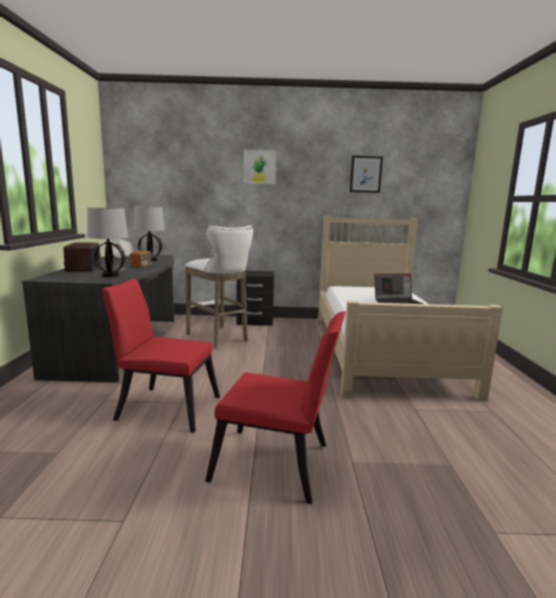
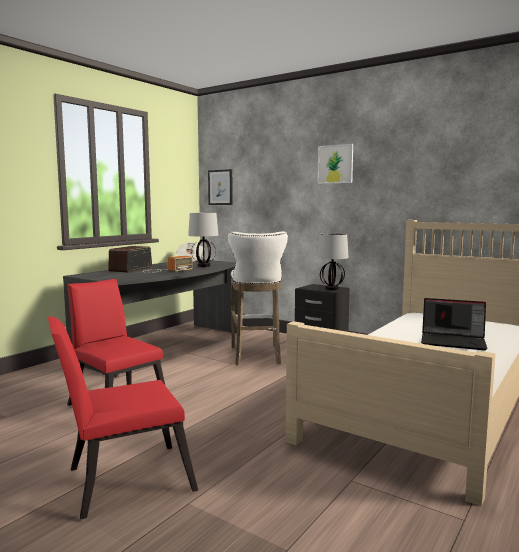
camera: 35 degrees right, 5 degrees down
(110, 275) = (130, 276): table lamp -> table lamp (332, 289)
(278, 466) = (121, 480): red chair -> red chair turned 105 degrees clockwise
(365, 174) = (467, 163): picture -> picture (220, 187)

